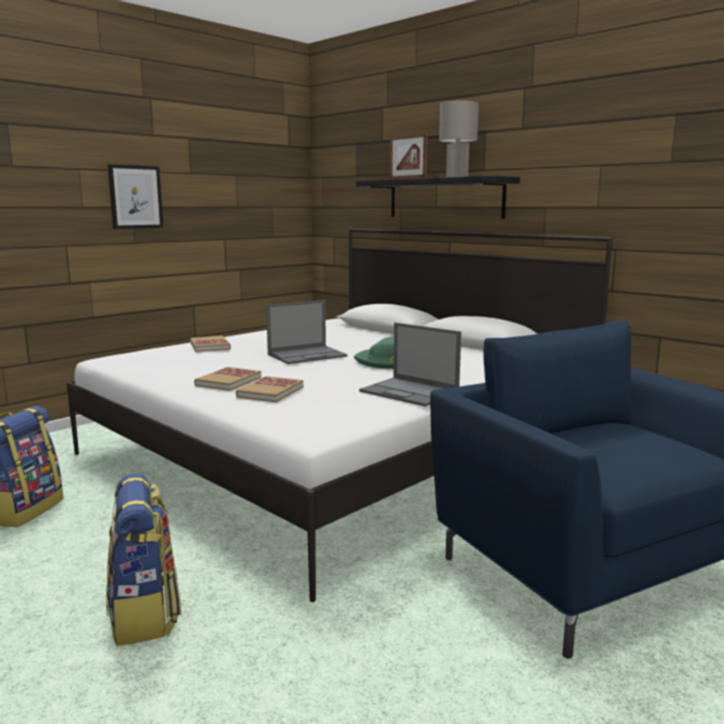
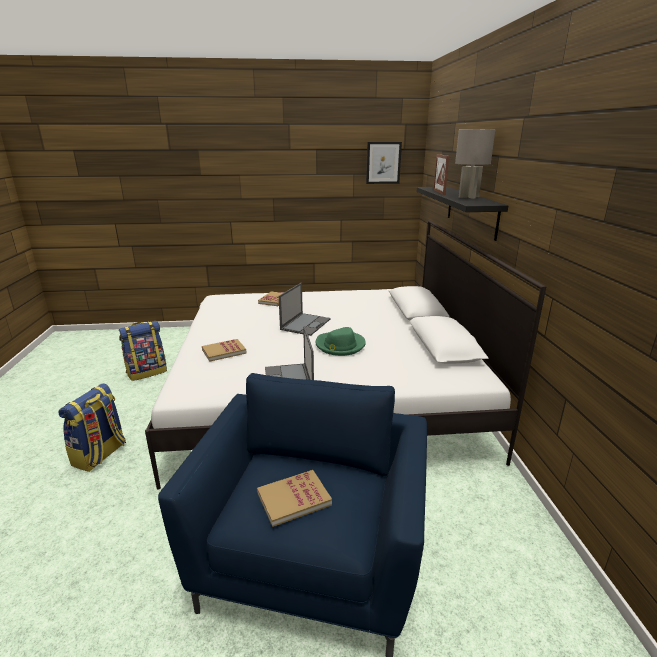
camera: 40 degrees right, 10 degrees up
(135, 197) = (274, 192): picture -> picture (383, 163)
(228, 381) = (225, 335): book -> book (294, 499)
(308, 355) = (305, 324): laptop -> laptop turned 75 degrees counterclockwise

